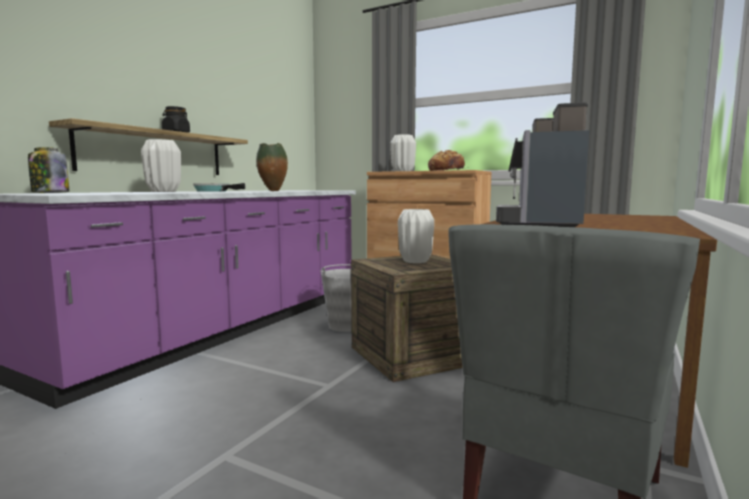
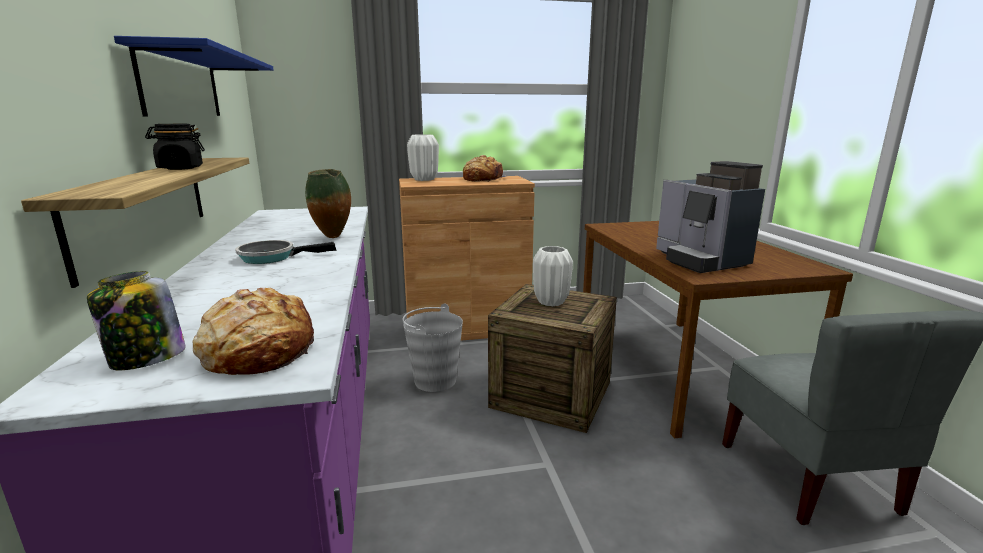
camera: 40 degrees left, 10 degrees up
(79, 193) = (259, 350): none -> bread
(164, 191) = (241, 283): white vase -> none
(219, 97) = (182, 85): none -> blue shelf

